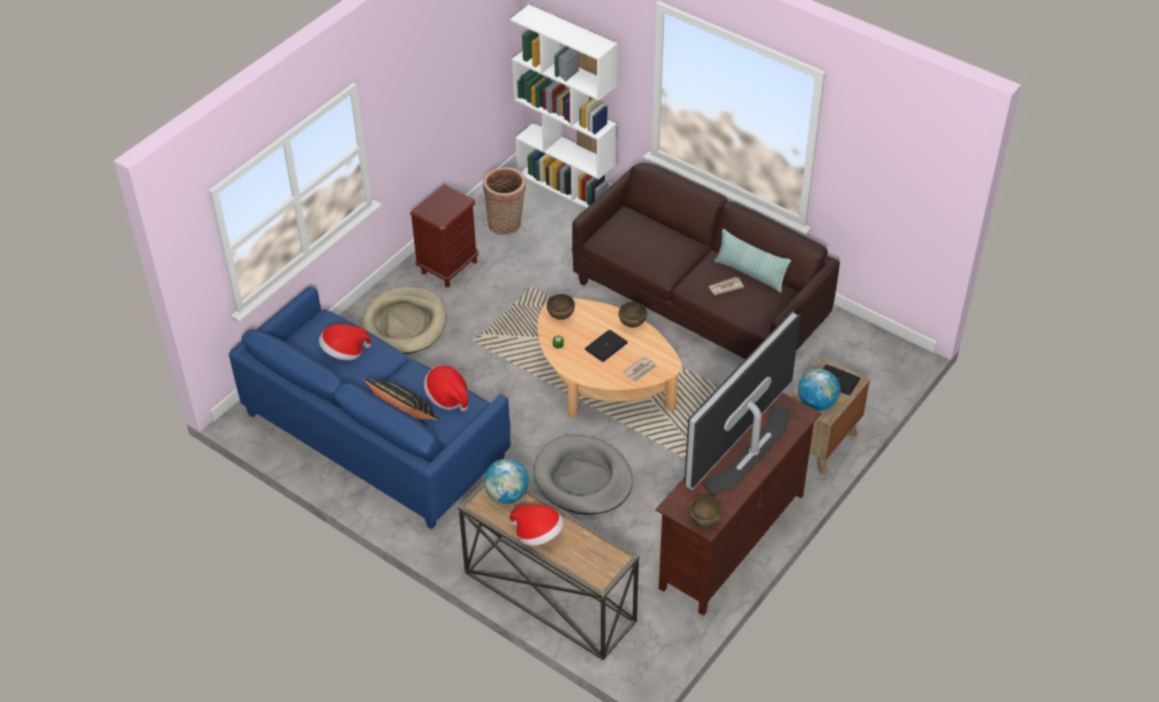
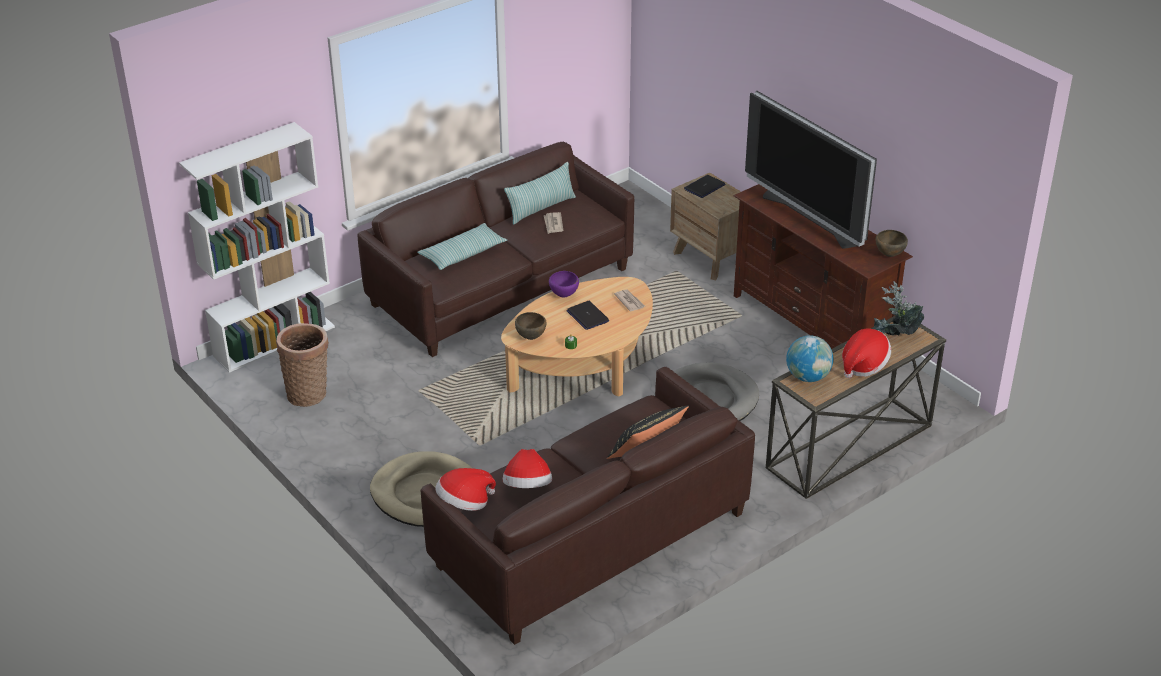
camera: 75 degrees left, 10 degrees down
(375, 434) = (589, 539): blue sofa -> brown sofa
(447, 397) = (630, 419): hat -> hat (465, 503)
(449, 267) = (351, 446): brown nightstand -> none
(591, 555) = (895, 338): none -> potted plant
(632, 324) = (564, 295): brown bowl -> purple bowl
(652, 240) = (463, 254): none -> pillow
(817, 403) = (727, 202): globe -> none

